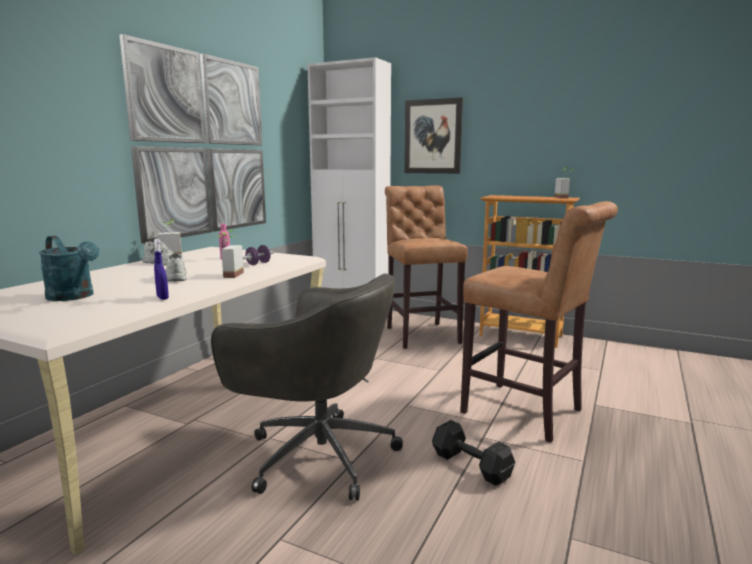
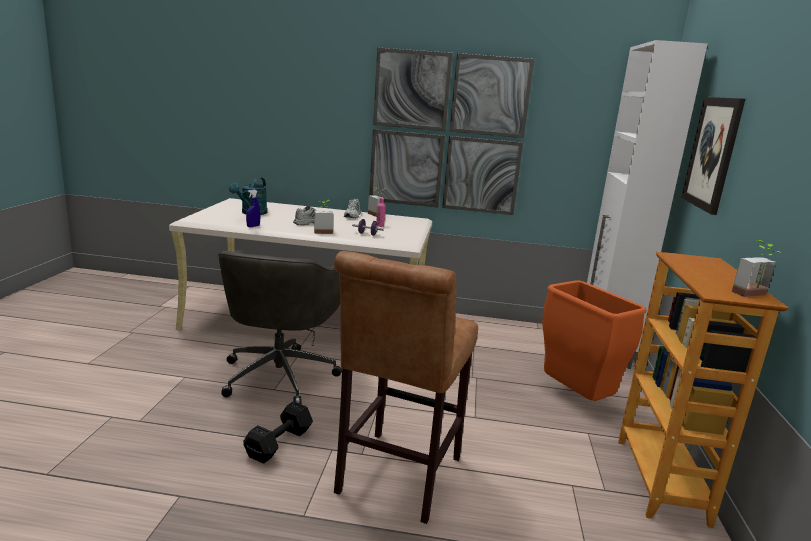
camera: 70 degrees right, 5 degrees up
(421, 334) = (576, 398): brown stool -> orange trash can

